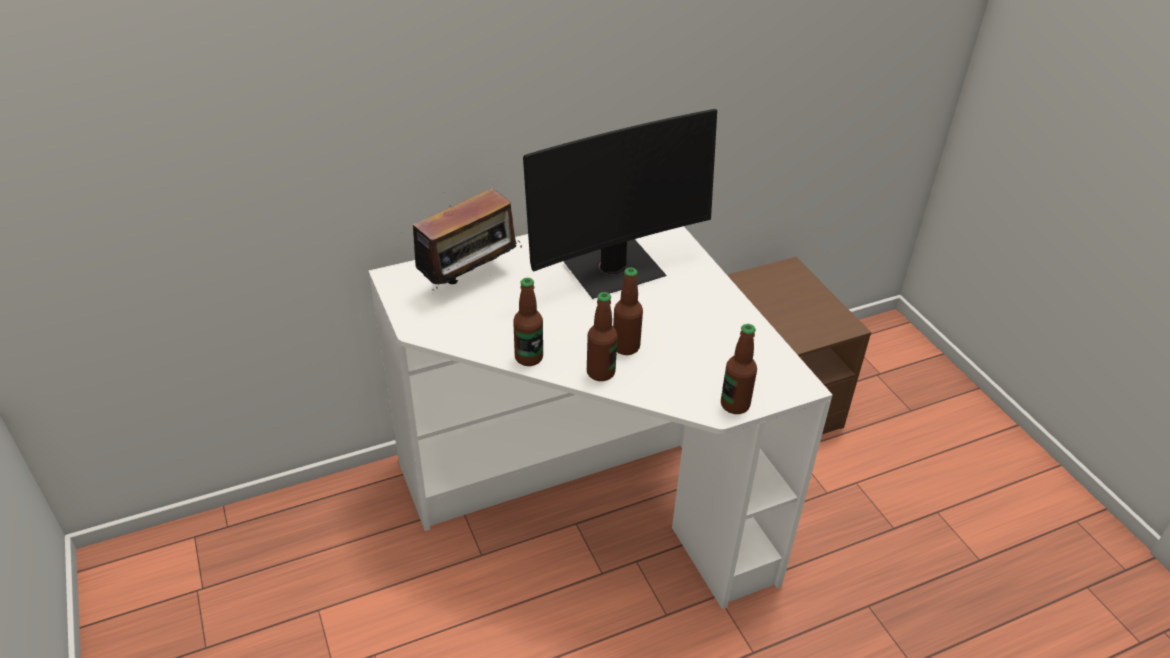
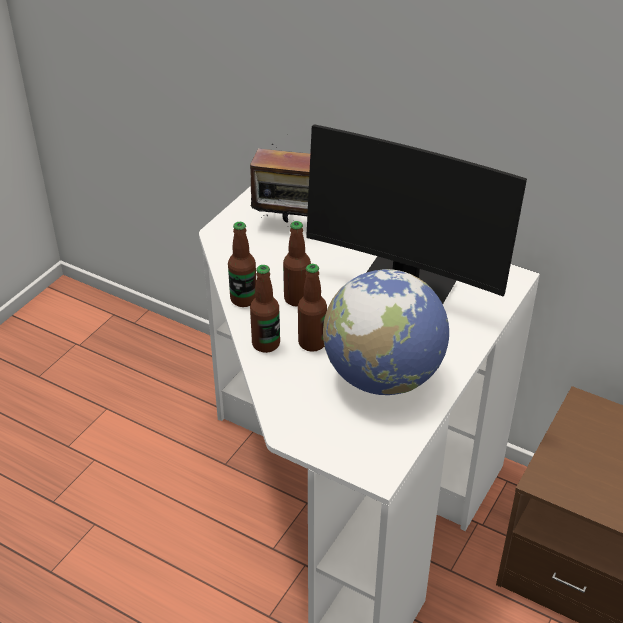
camera: 55 degrees right, 0 degrees up
(701, 331) = (382, 377): none -> globe
(735, 405) = (306, 439): bottle -> bottle (297, 299)

